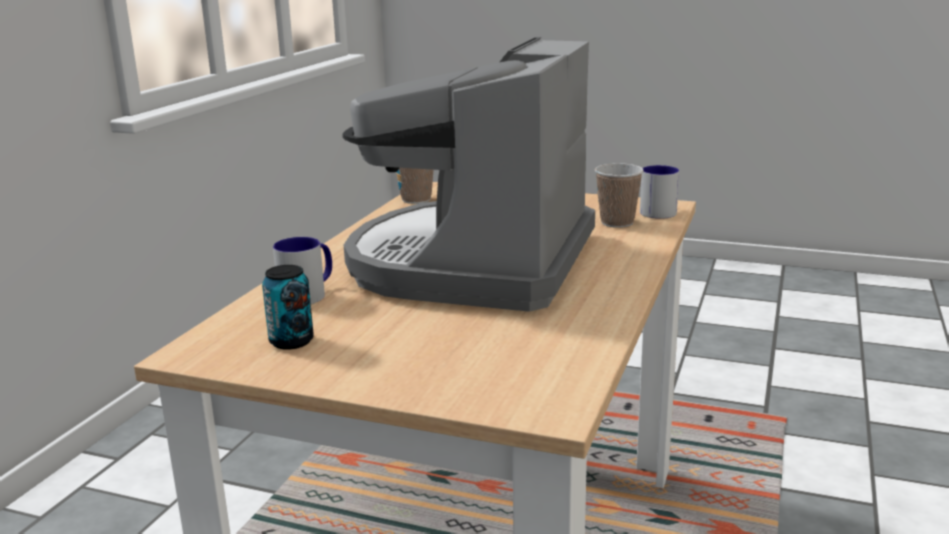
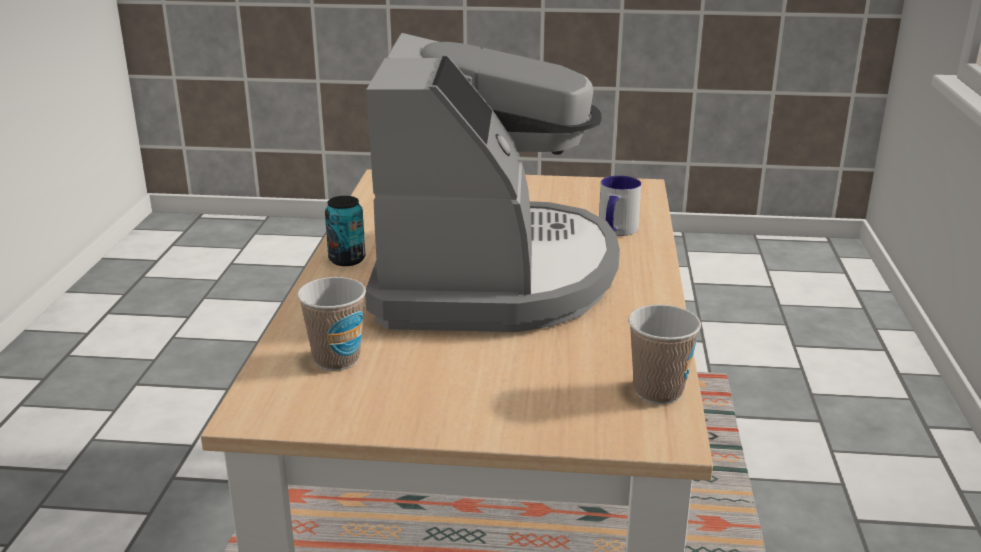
camera: 165 degrees right, 5 degrees up
(291, 341) = (580, 197): can -> can (347, 259)
(654, 211) = (277, 394): mug -> none

